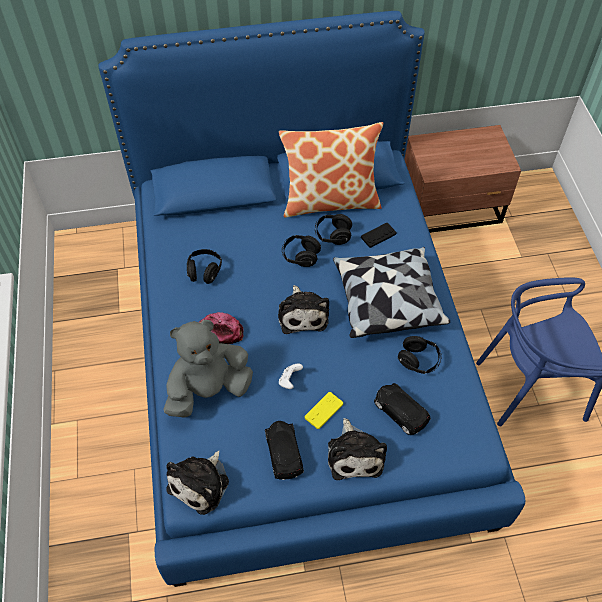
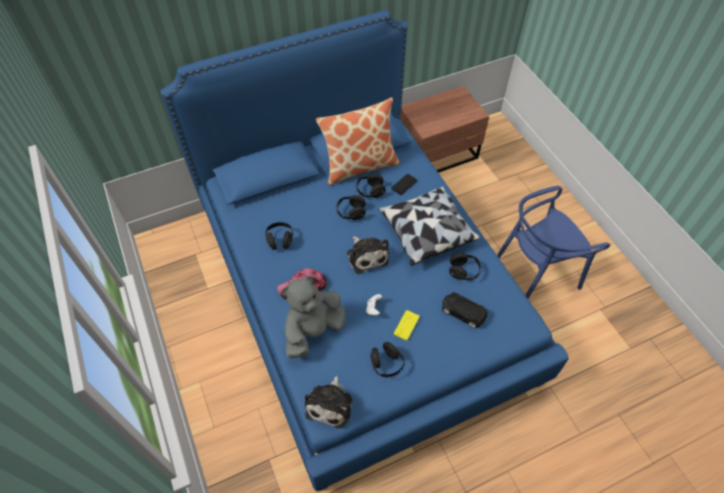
camera: 15 degrees left, 0 degrees up
(283, 452) = (386, 364): black toy car -> black headphones
(355, 454) = (440, 352): plush toy -> none

